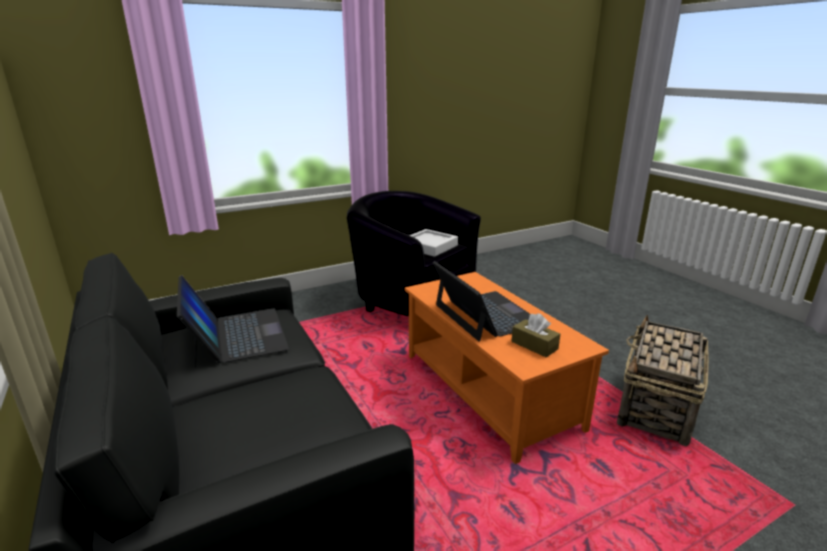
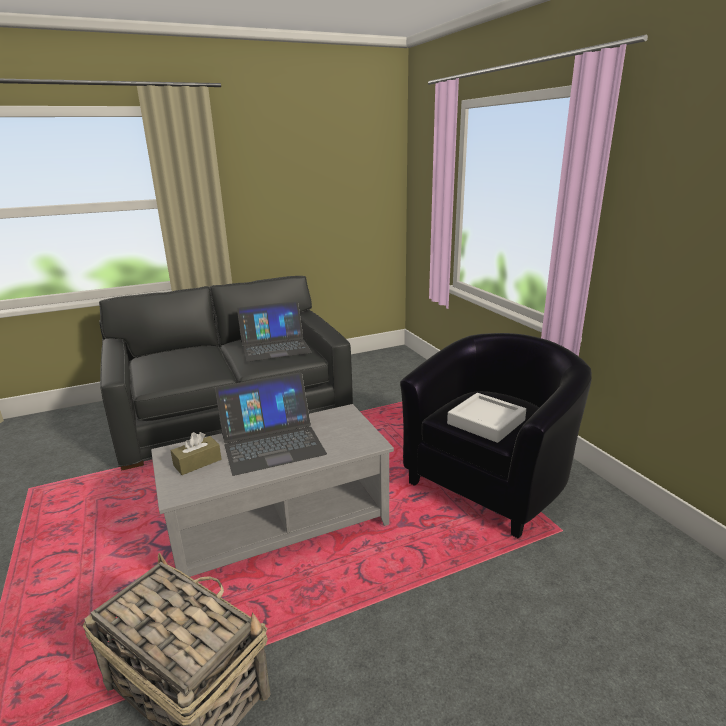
camera: 95 degrees right, 0 degrees up
(487, 390) = (279, 526): orange coffee table -> grey coffee table

